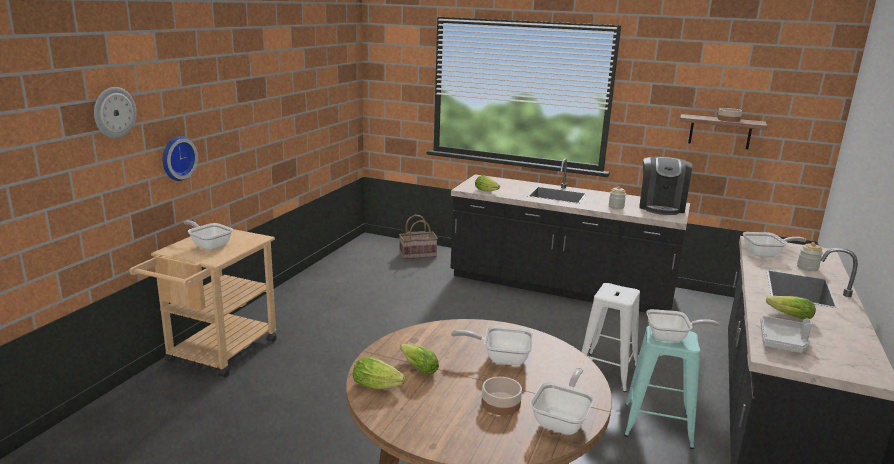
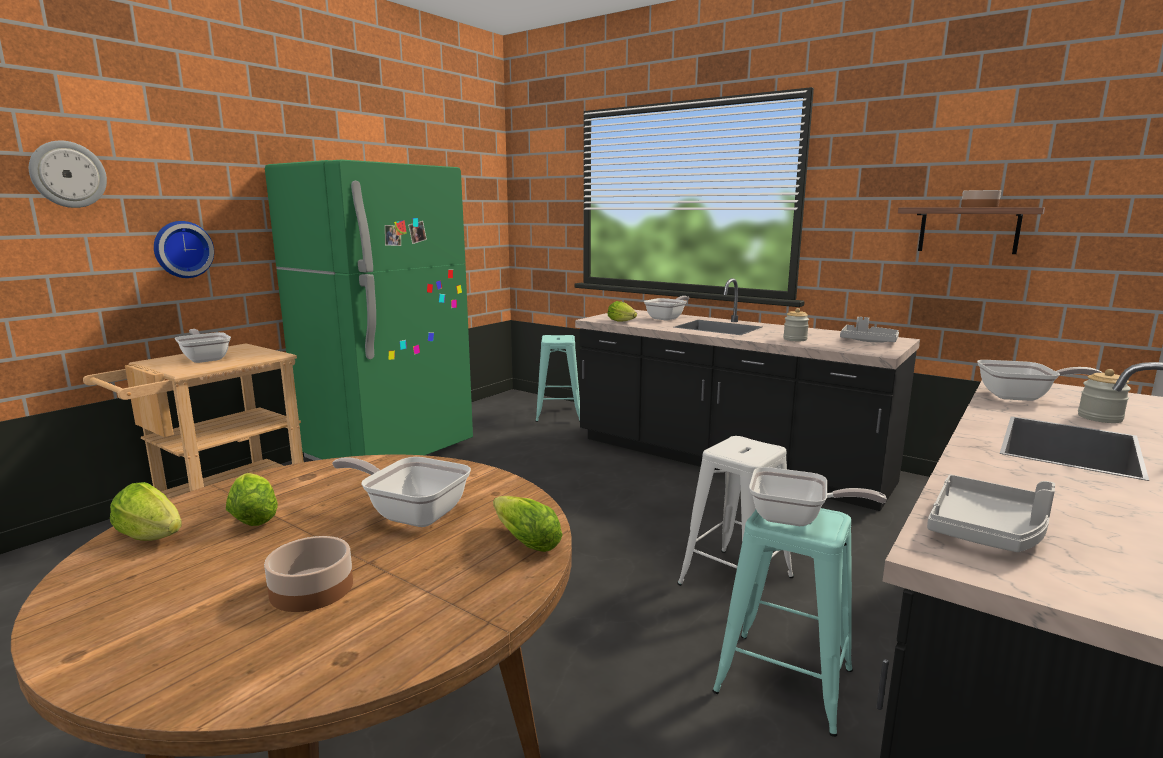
camera: 15 degrees right, 5 degrees down
(309, 297) = (389, 451): none -> green fridge
(417, 255) = (558, 414): basket -> turquoise stool
(562, 420) = (390, 637): frying pan -> frying pan (667, 318)
(661, 206) = (868, 341): coffee machine -> grey tray
(787, 315) = (1021, 484): lettuce -> lettuce (523, 540)

